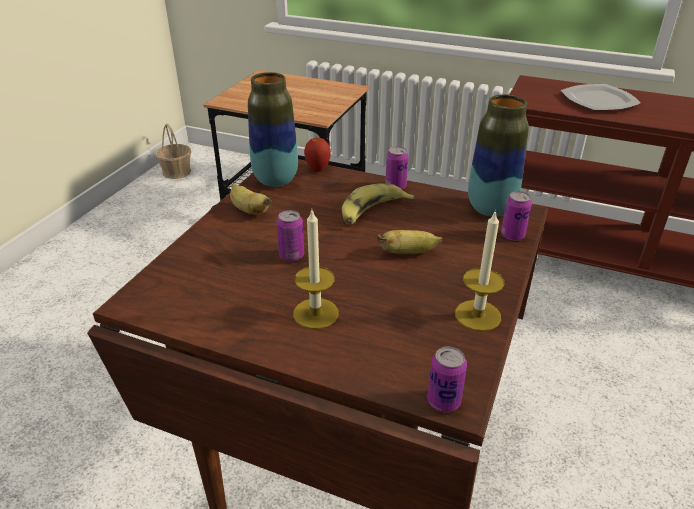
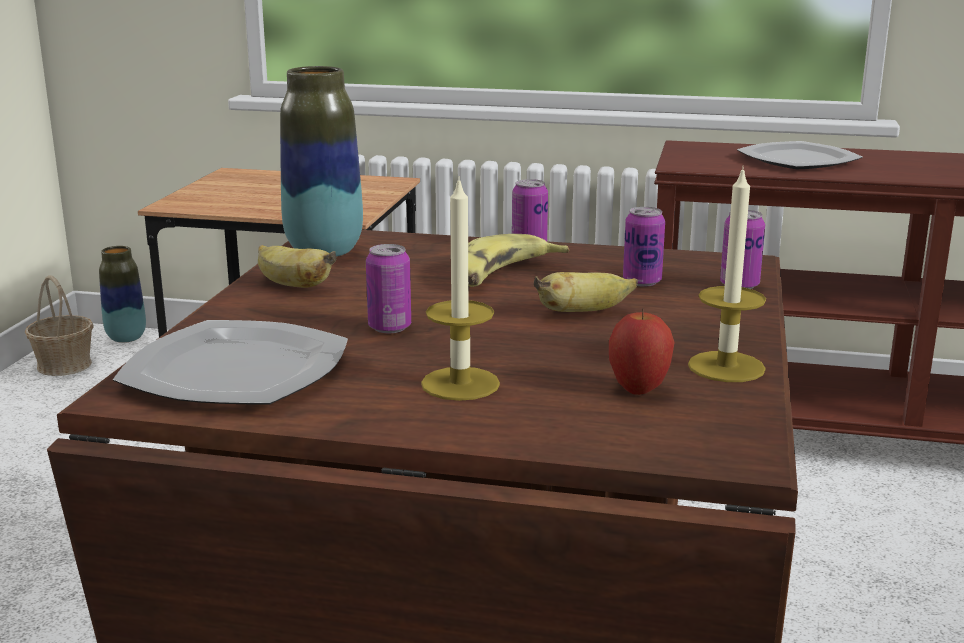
camera: 10 degrees left, 15 degrees down
(195, 286) = (235, 370): none -> plate
(318, 169) = (391, 237): apple -> apple (639, 389)
(443, 401) = (717, 457): can -> can (642, 281)
(490, 208) = (692, 261): vase -> vase (126, 338)

